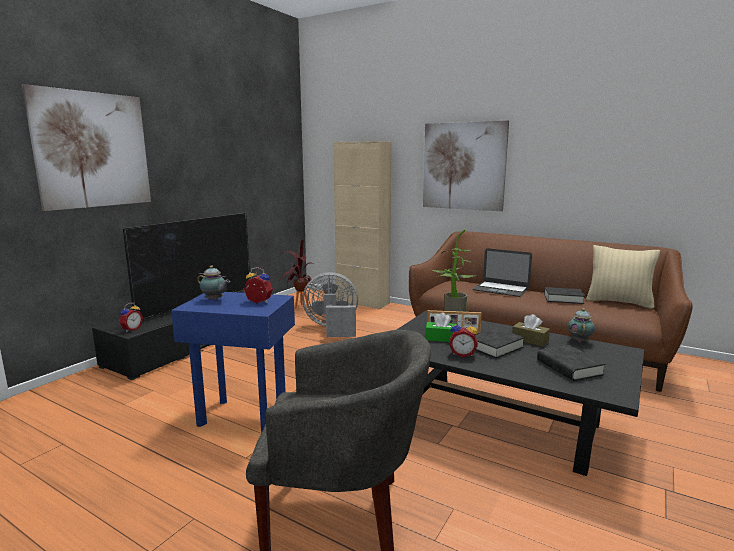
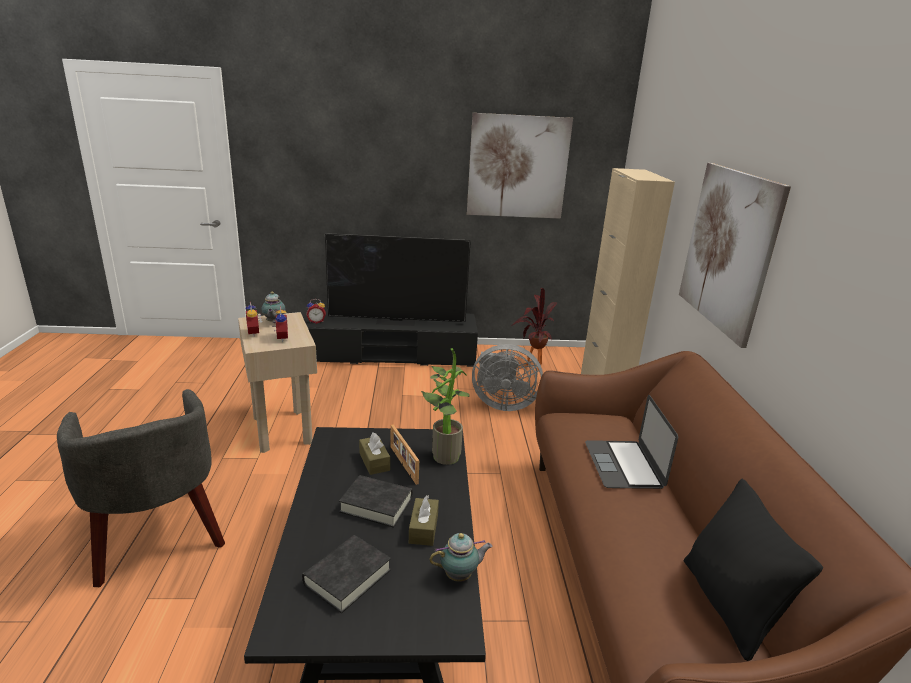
camera: 55 degrees right, 10 degrees up
(93, 150) = (328, 158): picture -> picture (518, 167)
(243, 415) = (283, 430): blue side table -> beige side table
(332, 328) = (502, 404): grey fan -> grey fan turned 135 degrees clockwise
(441, 338) = (374, 461): green tissue box -> brown tissue box
(462, 354) = (335, 486): alarm clock -> alarm clock (255, 333)
(563, 299) = (652, 533): black book -> none
(619, 302) = (728, 606): beige pillow -> black pillow

